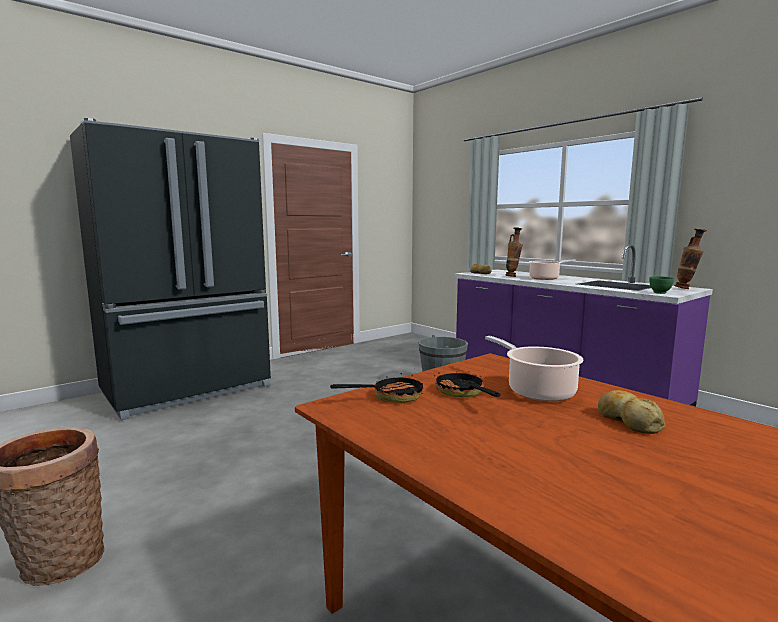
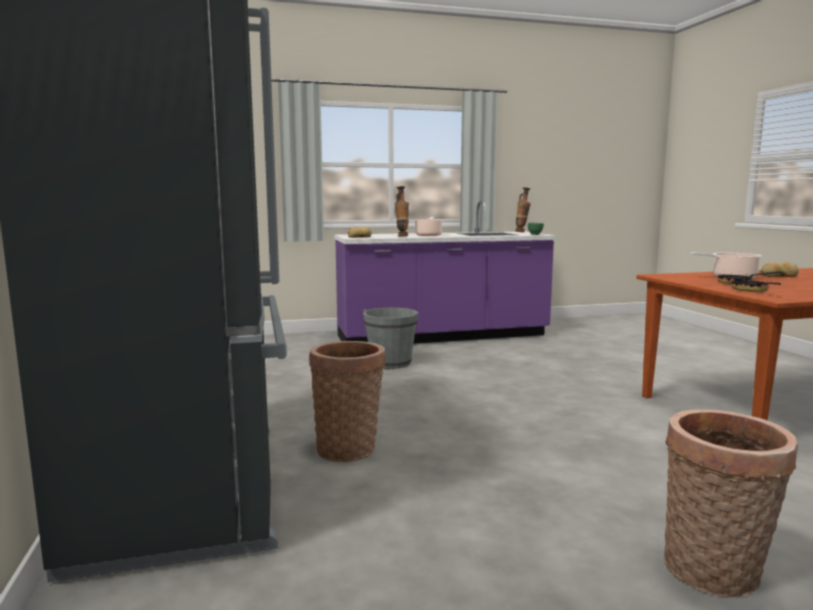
camera: 65 degrees left, 0 degrees up
(253, 410) = (349, 448): none -> basket

